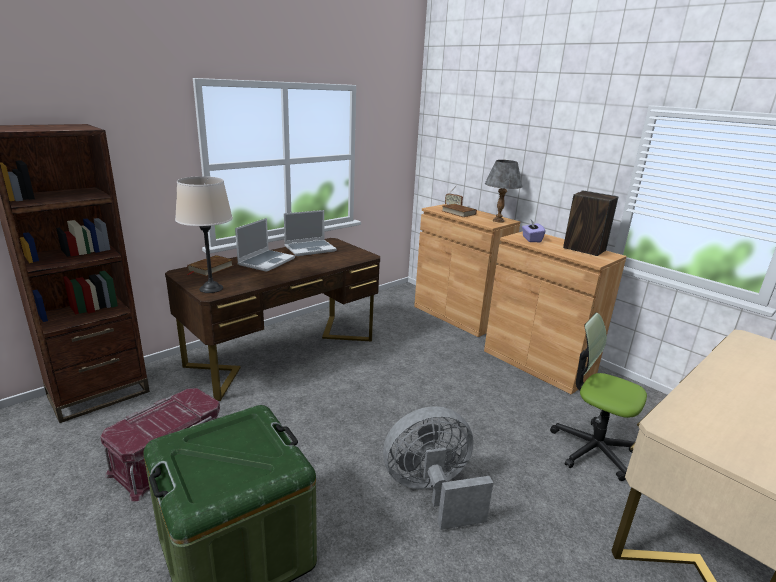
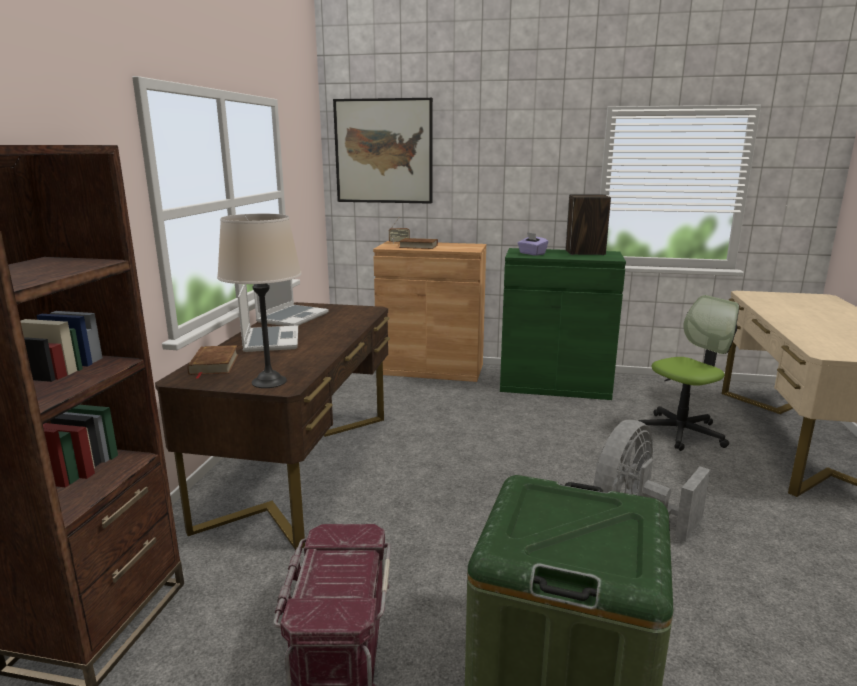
camera: 35 degrees left, 5 degrees down
(457, 129) = (384, 151): none -> picture
(498, 220) = (468, 246): grey table lamp -> none
(538, 363) = (555, 385): brown cabinet -> green cabinet
(592, 449) = (681, 432): office chair -> office chair turned 150 degrees clockwise

